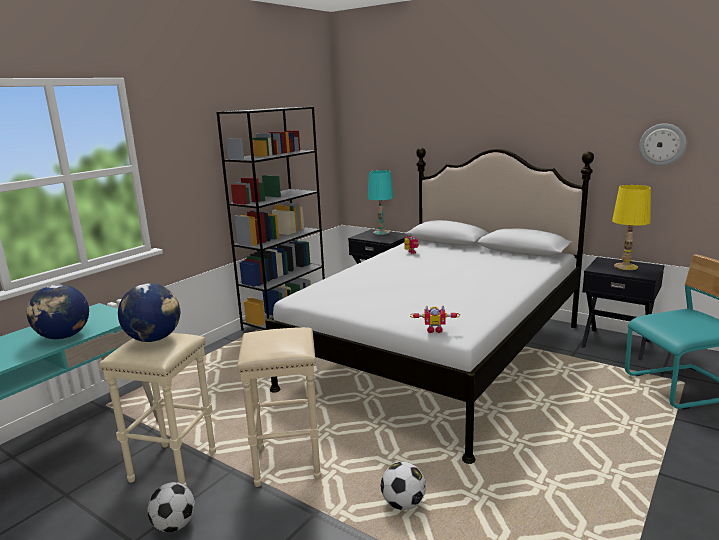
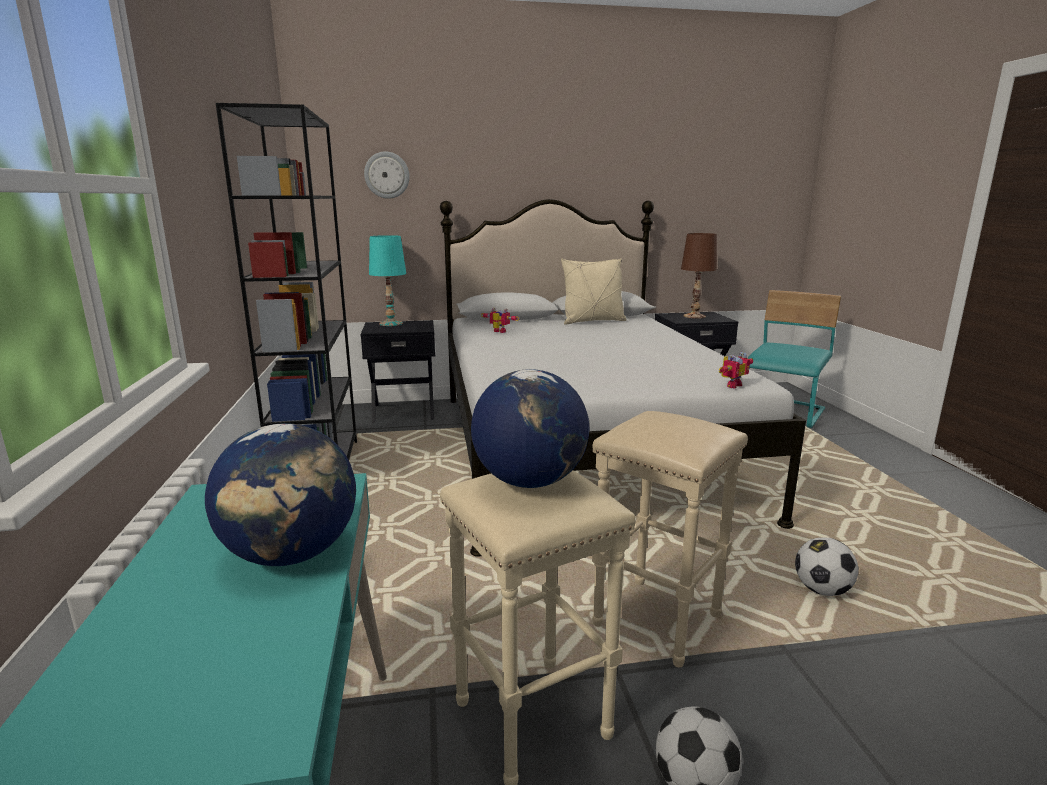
camera: 45 degrees left, 0 degrees up
(499, 256) = (593, 321): none -> beige pillow
(625, 267) = (694, 316): yellow table lamp -> brown table lamp
(662, 144) = (707, 193): wall clock -> wall clock (387, 175)

